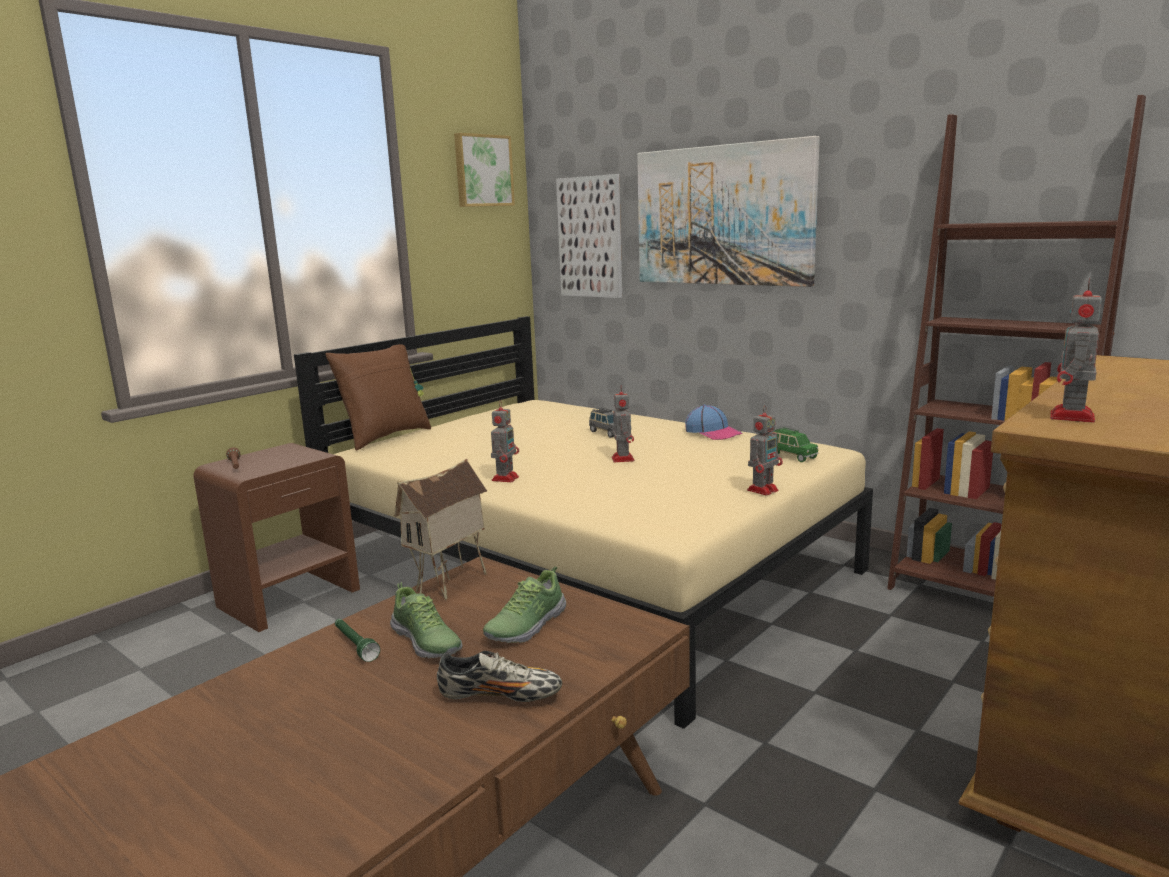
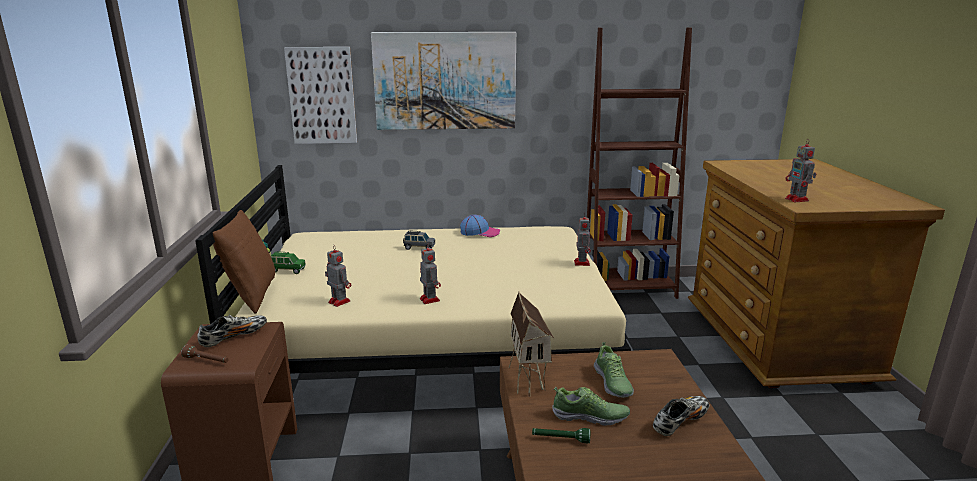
camera: 45 degrees left, 5 degrees up
(285, 456) = (234, 337): none -> shoe
(482, 171) = (227, 41): picture -> none
(622, 458) = (468, 264): toy robot -> toy robot (338, 301)
(792, 456) = (551, 238): green toy car -> green toy car (287, 270)

